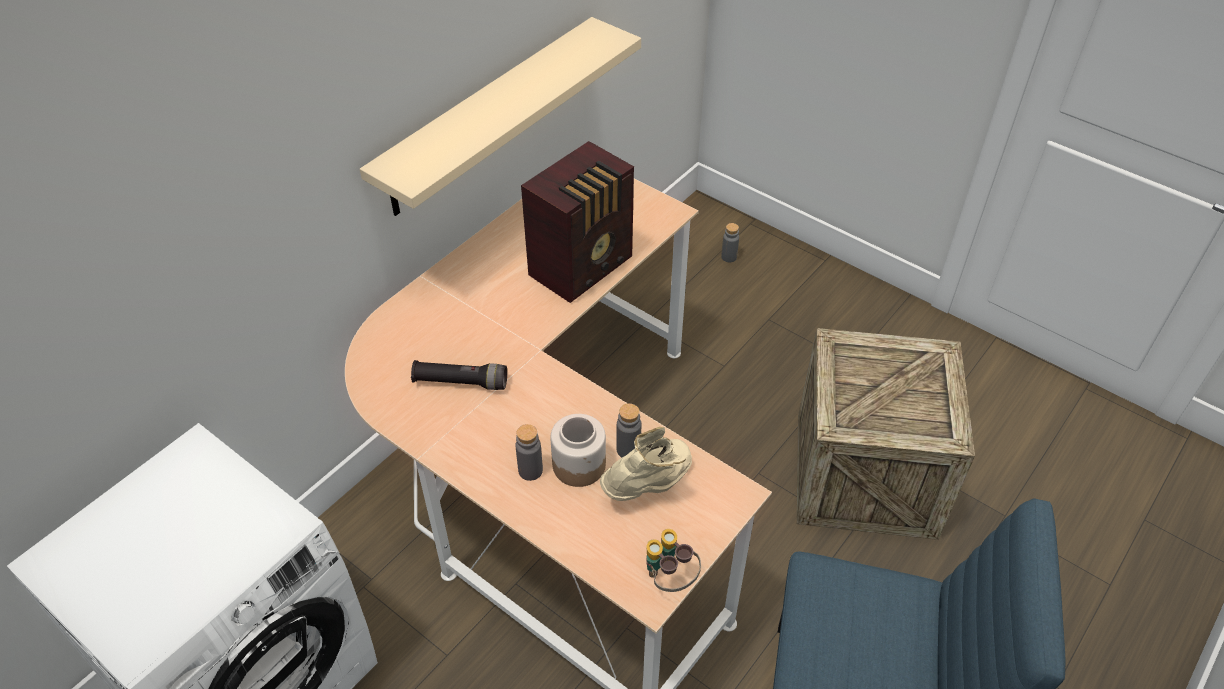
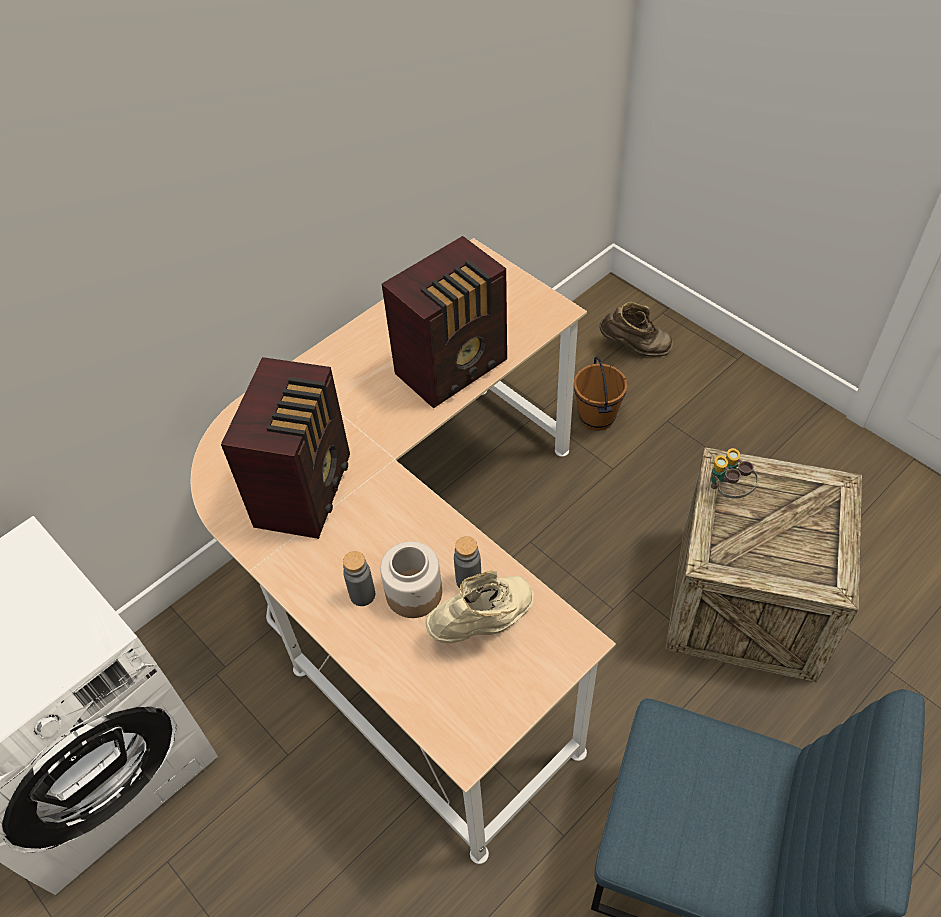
camera: 10 degrees right, 5 degrees up
(460, 382) = (306, 489): black flashlight -> radio
(488, 116) = (361, 202): beige shelf -> none
(669, 578) = (489, 732): binoculars -> binoculars (728, 491)
(701, 321) = (596, 417): none -> brown bucket
(729, 257) = (634, 348): grey bottle -> brown boot

